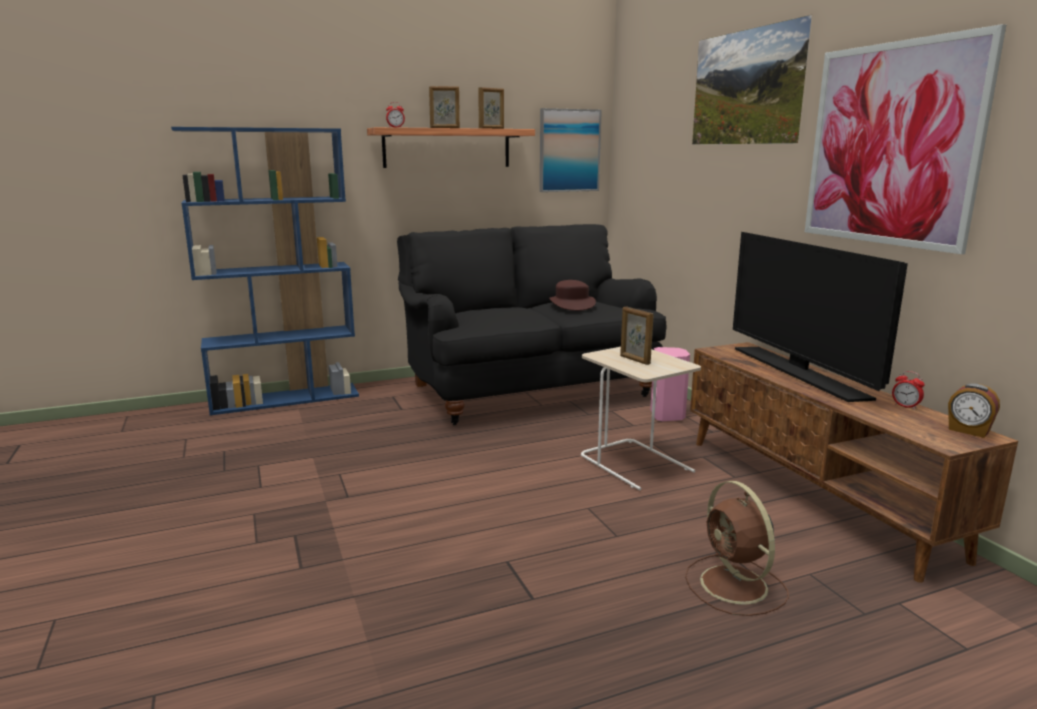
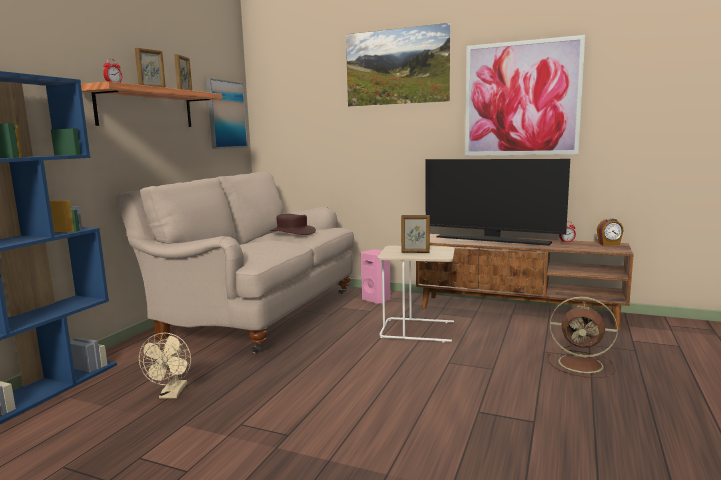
camera: 45 degrees left, 5 degrees down
(346, 432) = (172, 394): none -> beige fan
(527, 389) = (257, 313): black sofa -> beige sofa

